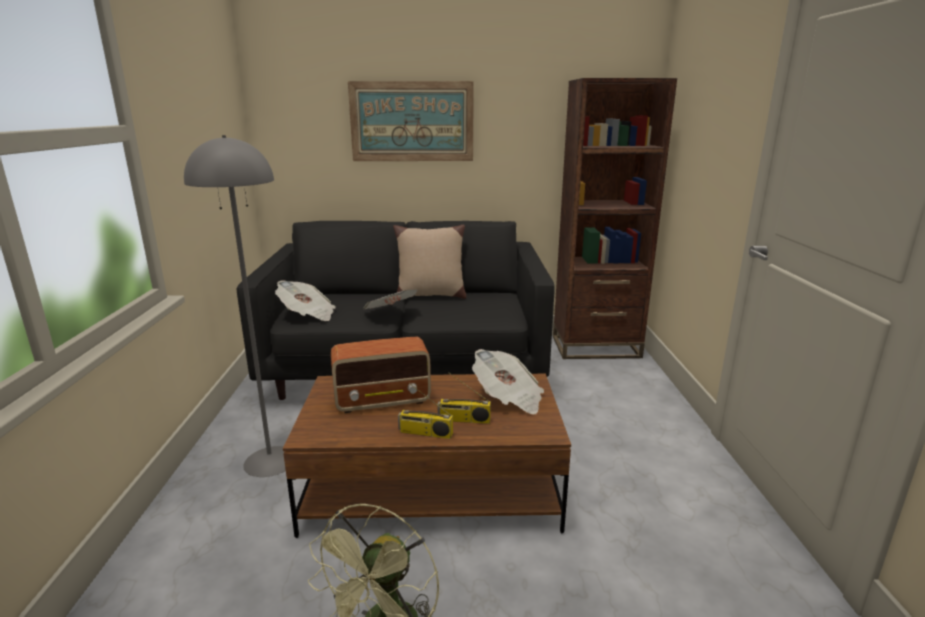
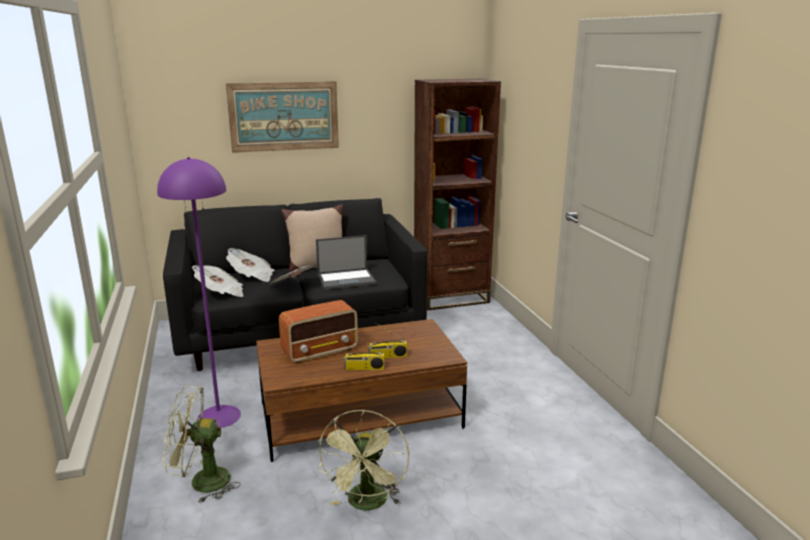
camera: 15 degrees left, 0 degrees up
(200, 551) = (201, 482): none -> green fan
(270, 461) = (219, 417): grey floor lamp -> purple floor lamp
(456, 312) = (347, 279): none -> laptop
(508, 398) = (413, 339): newspaper -> newspaper (252, 276)

